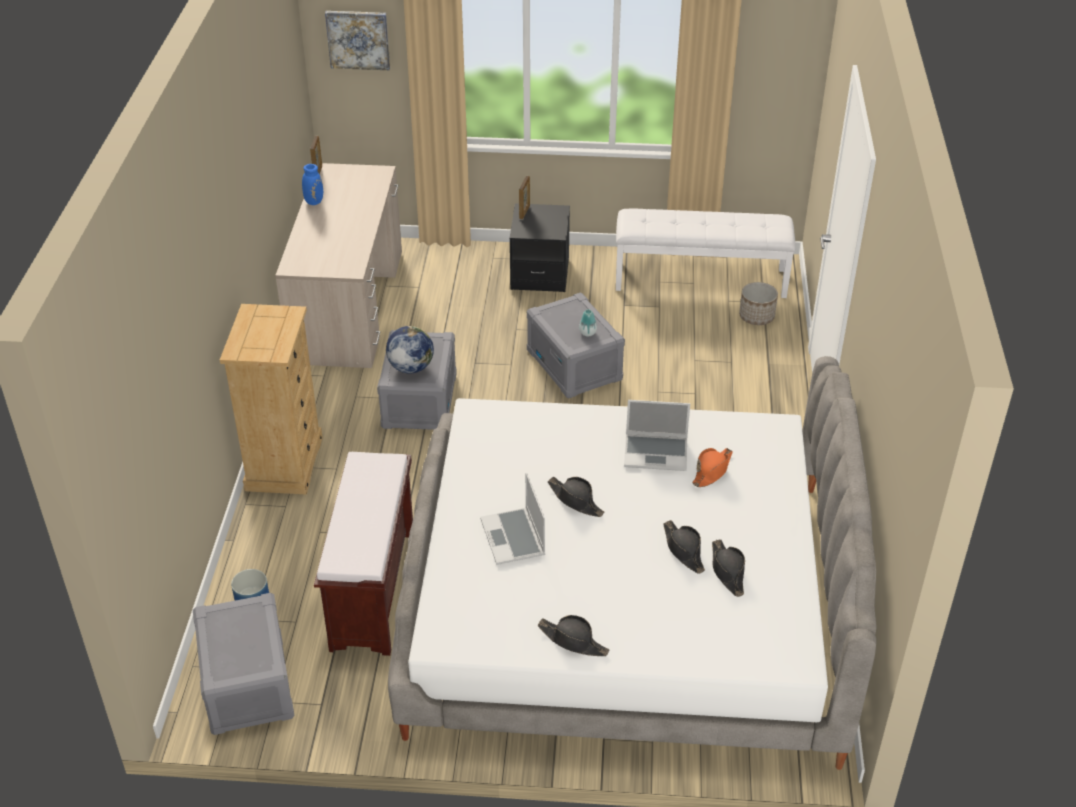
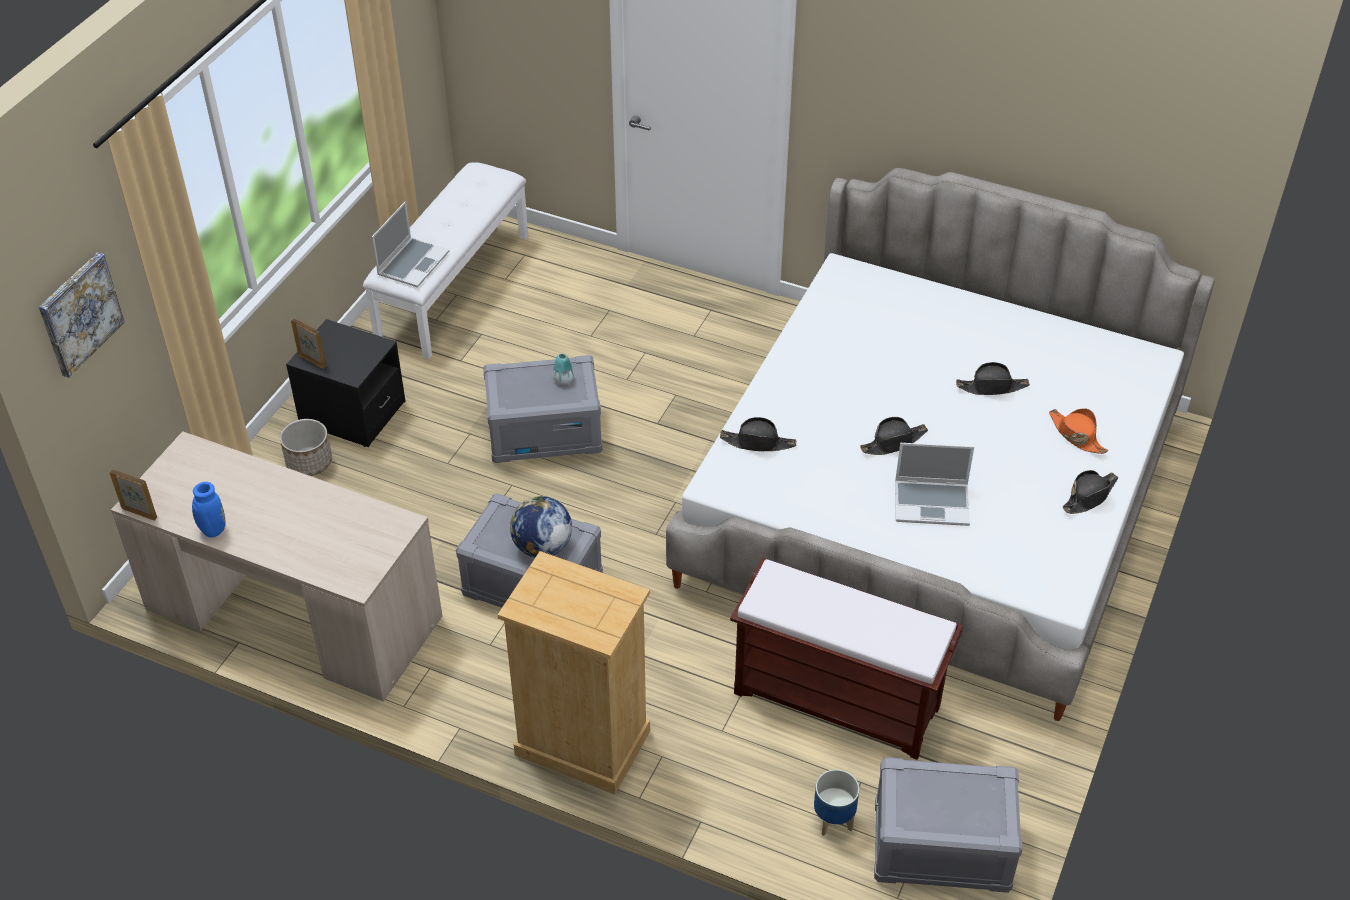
camera: 70 degrees left, 5 degrees up
(656, 453) = (845, 364): laptop -> laptop (413, 263)
(712, 471) = (888, 334): orange hat -> orange hat (1076, 435)
(727, 571) = (1029, 367): black hat -> black hat (758, 442)
(756, 317) = (546, 268): planter -> planter (309, 463)

